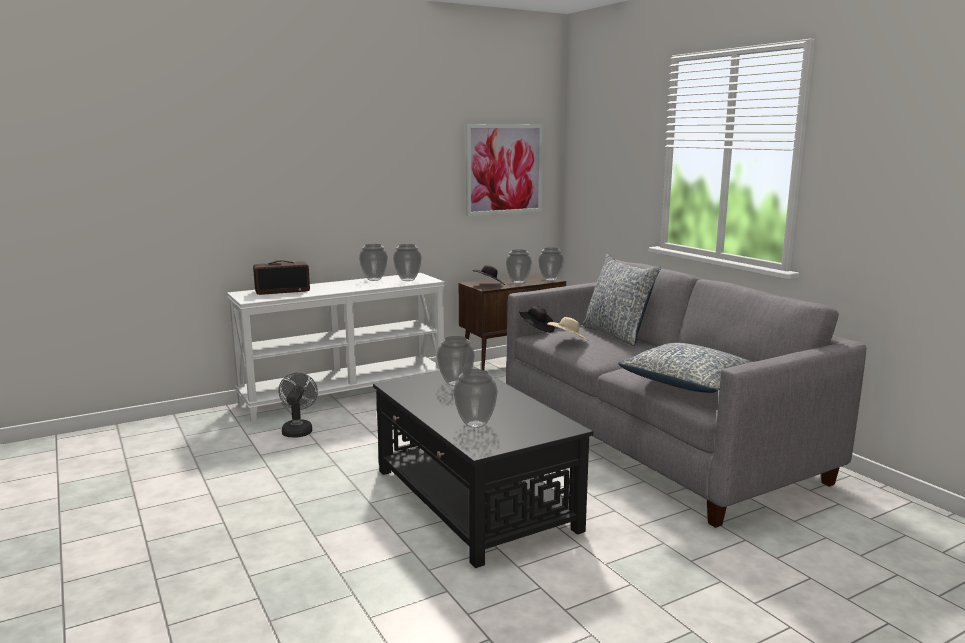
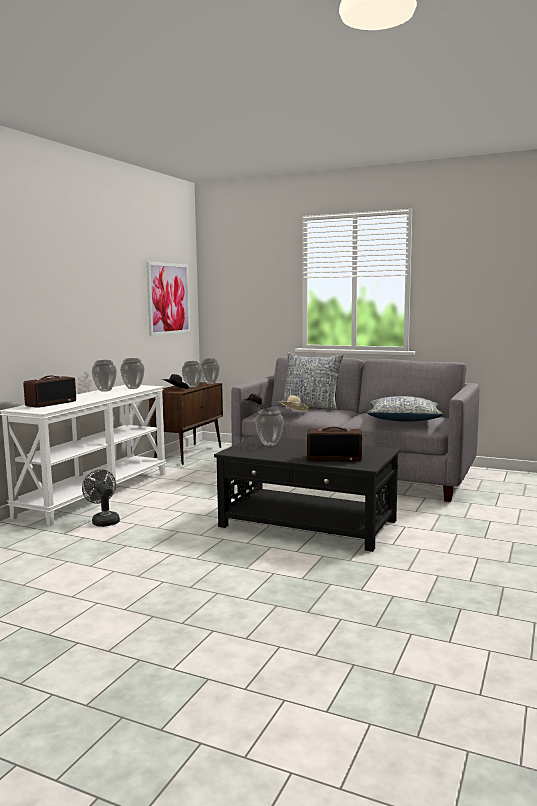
camera: 35 degrees left, 5 degrees down
(476, 424) = (334, 458): vase -> radio

